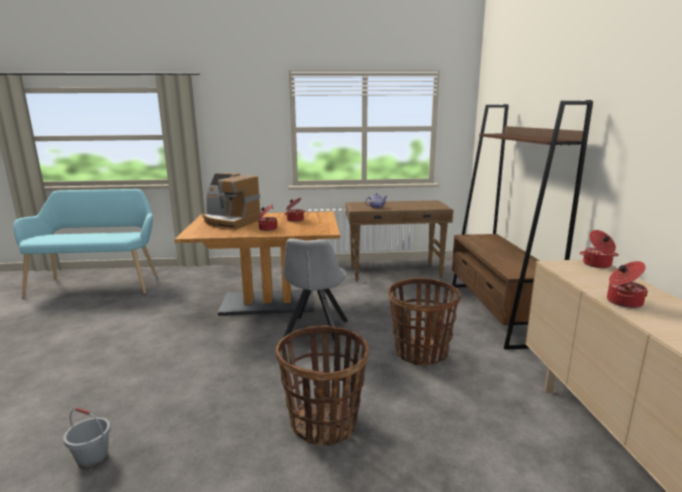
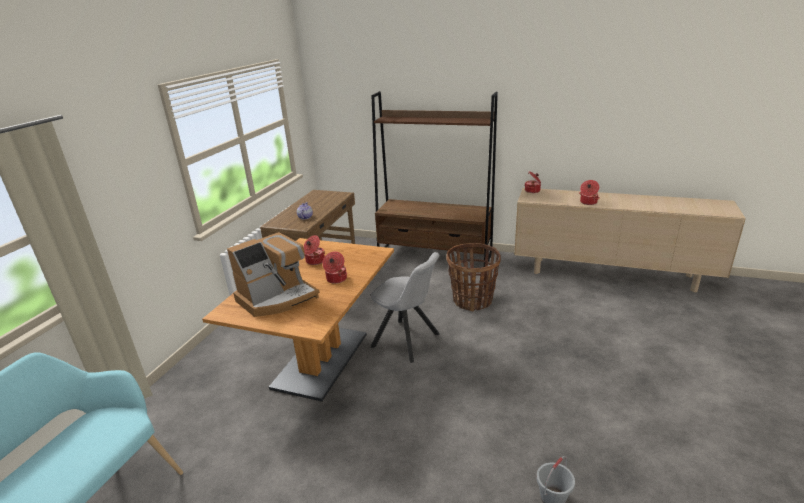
camera: 65 degrees left, 10 degrees up
(324, 423) = (541, 362): basket -> none

